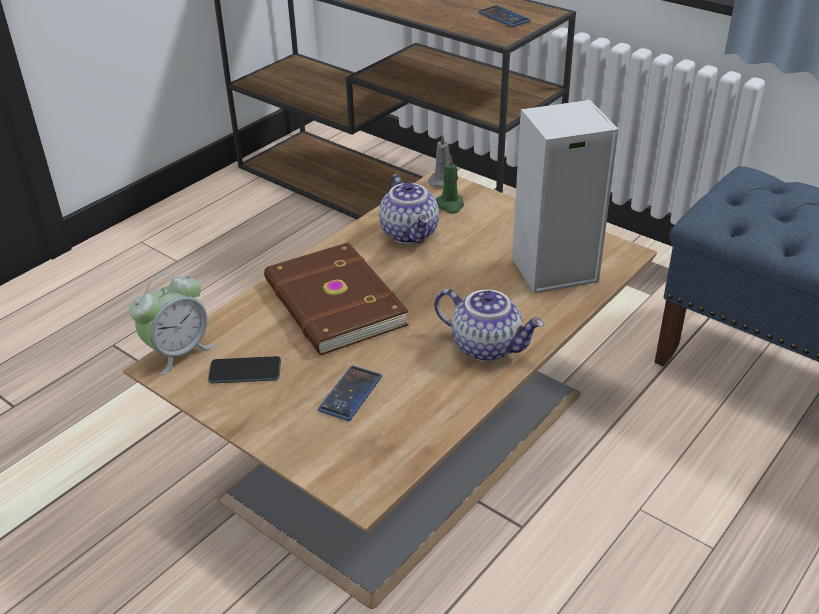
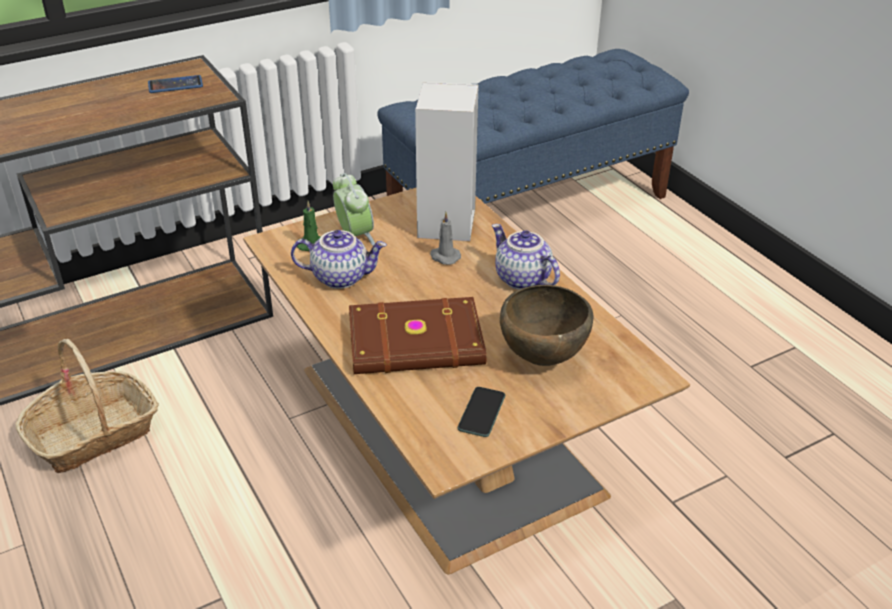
camera: 70 degrees left, 0 degrees up
(178, 352) = (429, 451): alarm clock -> alarm clock (354, 236)
(295, 246) = (94, 434): none -> basket
(350, 393) = (542, 359): phone -> brown bowl
(442, 181) = (269, 239): grey candle -> grey candle (444, 257)
(487, 346) = (521, 279): teapot -> teapot turned 90 degrees counterclockwise

